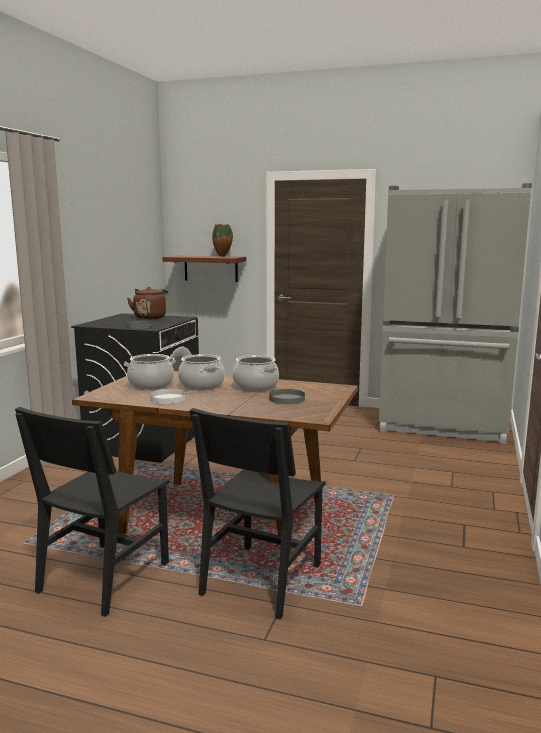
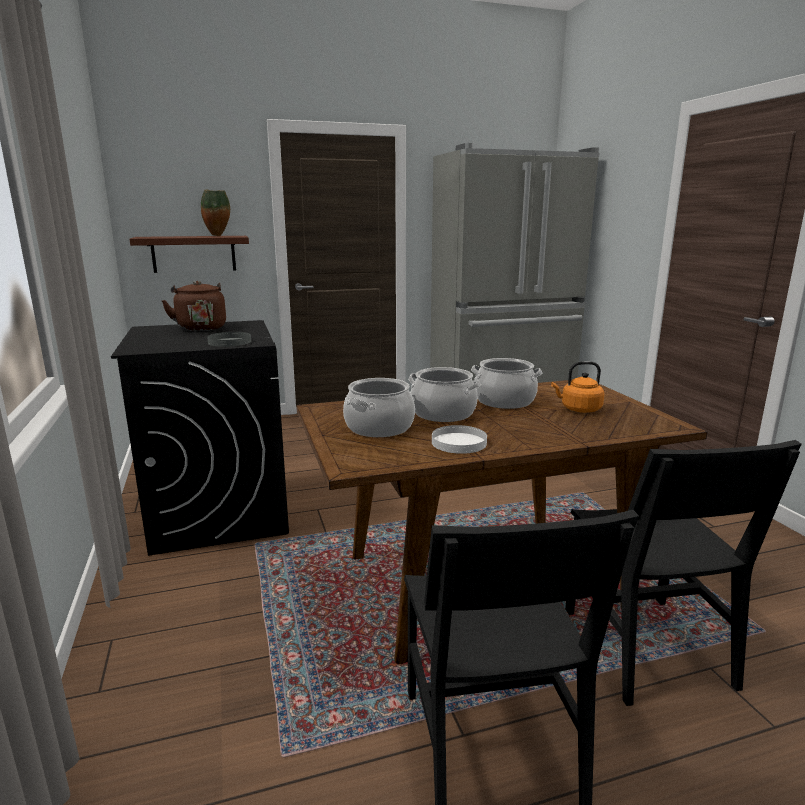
camera: 35 degrees left, 5 degrees up
(286, 399) = (578, 409): grey plate -> orange kettle

